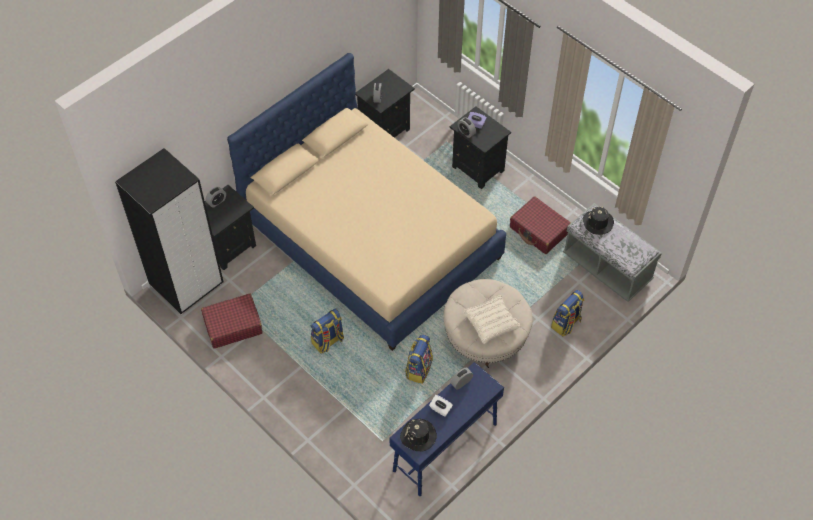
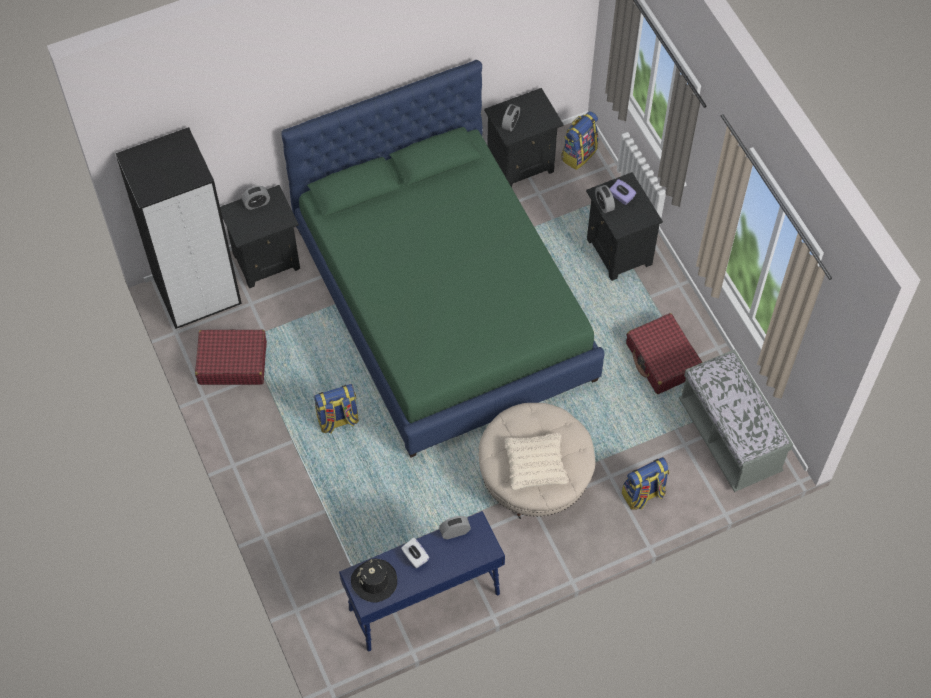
camera: 20 degrees right, 5 degrees up
(370, 238) = (444, 303): beige bed -> green bed
(418, 369) = (433, 491): backpack -> backpack (578, 154)
(597, 223) = (725, 378): black hat -> none

